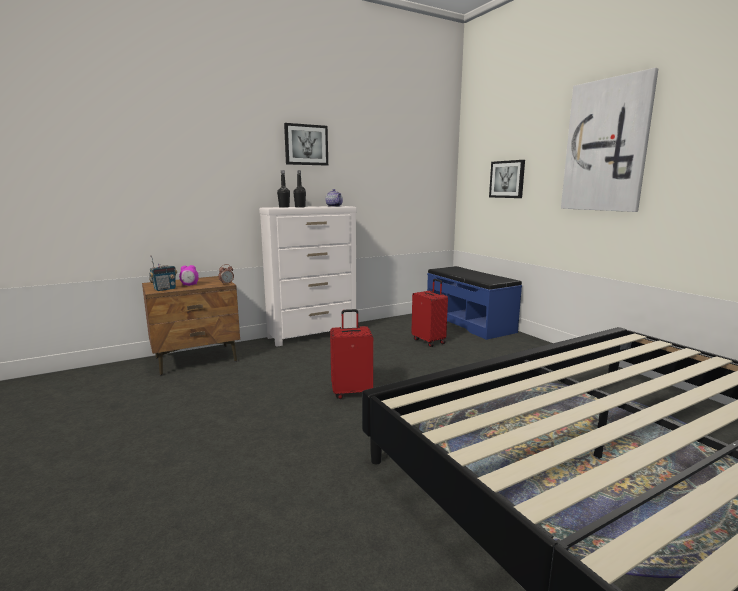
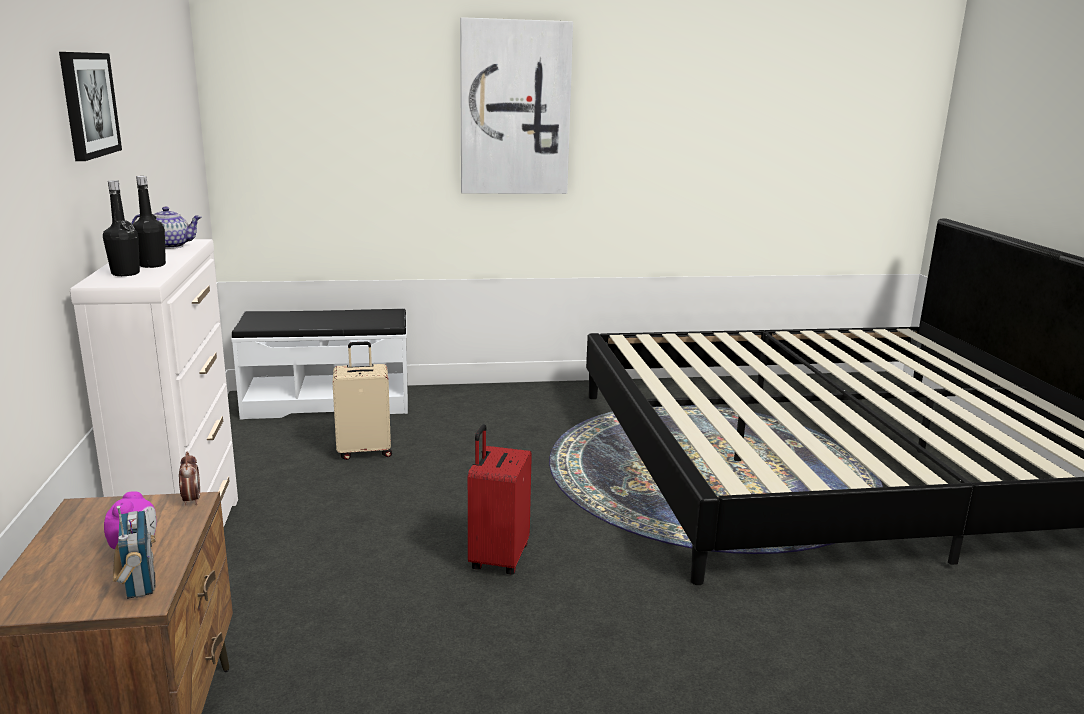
camera: 70 degrees left, 5 degrees up
(429, 341) = (365, 451): red suitcase -> beige suitcase
(469, 323) = (328, 402): blue bench -> white bench
(507, 179) = (343, 147): picture -> none

